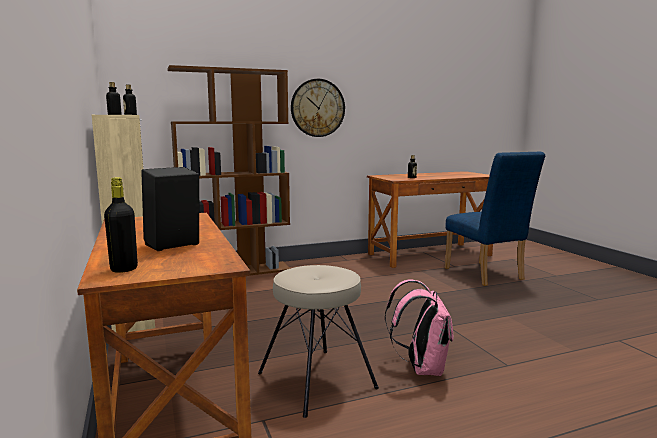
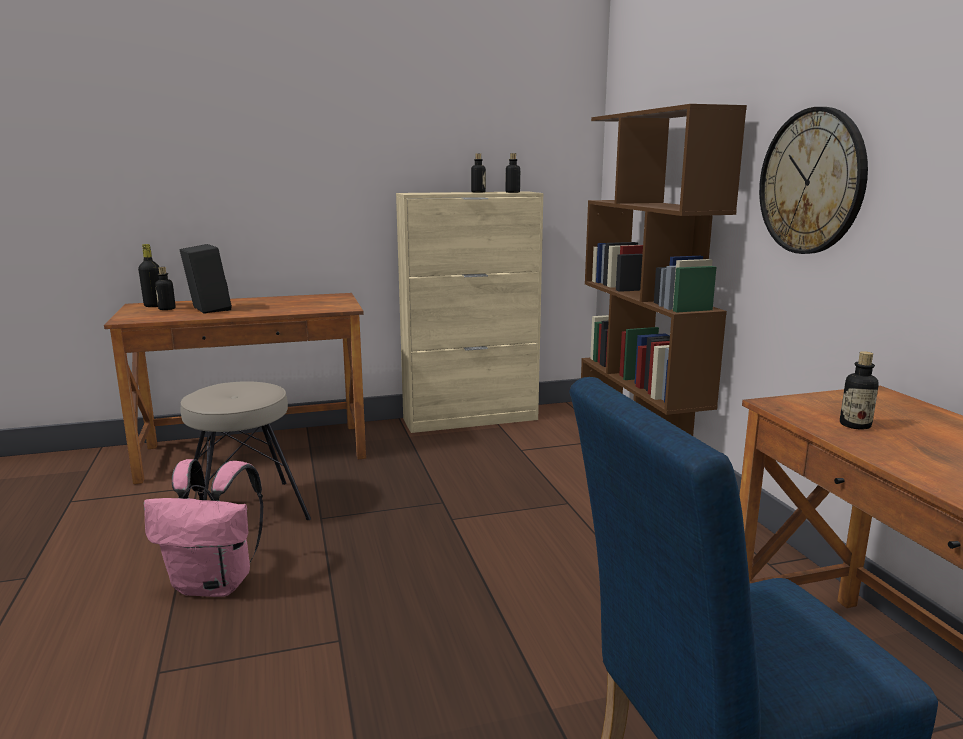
camera: 95 degrees right, 5 degrees up
(154, 260) = (167, 309): none -> bottle

